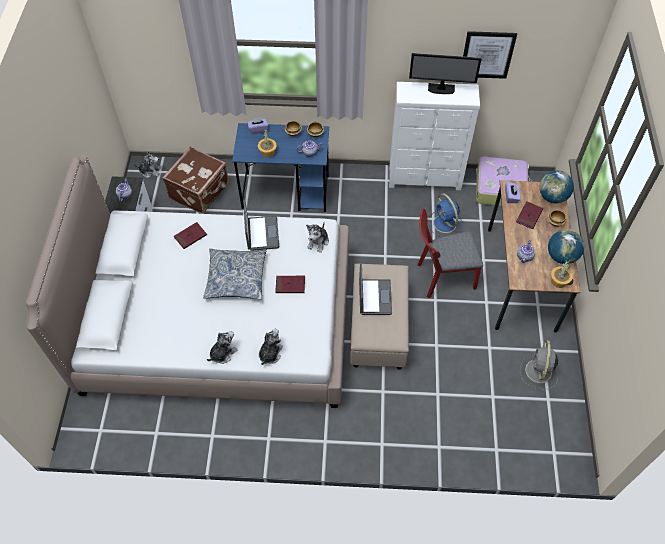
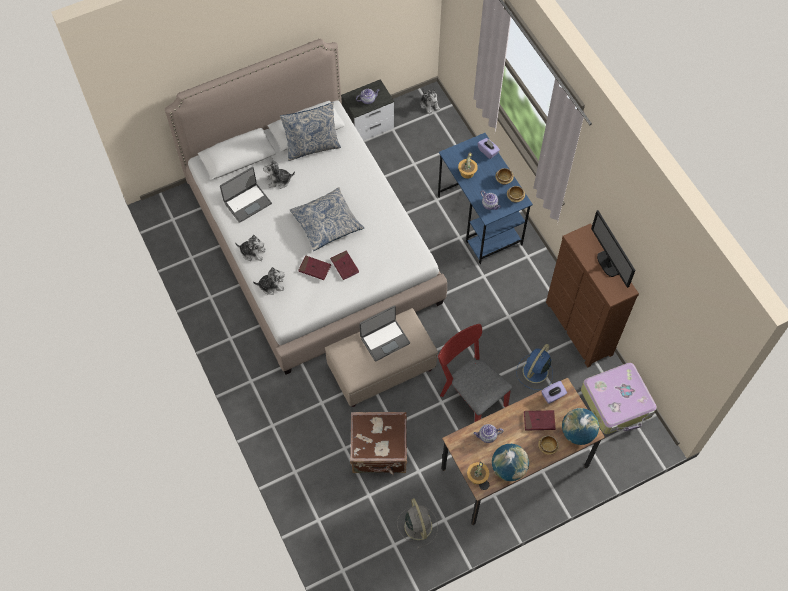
camera: 60 degrees right, 5 degrees up
(146, 252) = (312, 147): none -> pillow
(190, 236) = (347, 168): red book -> red book (314, 268)
(200, 191) = (434, 154): brown suitcase -> brown suitcase (379, 451)
(261, 233) = (383, 217): laptop -> laptop (247, 202)
(318, 242) = (402, 264): plush toy -> plush toy (279, 181)
(425, 179) = (578, 329): white dresser -> brown dresser
(487, 54) = (652, 275): picture -> none
(538, 372) = (417, 525): grey fan -> grey fan turned 90 degrees clockwise

